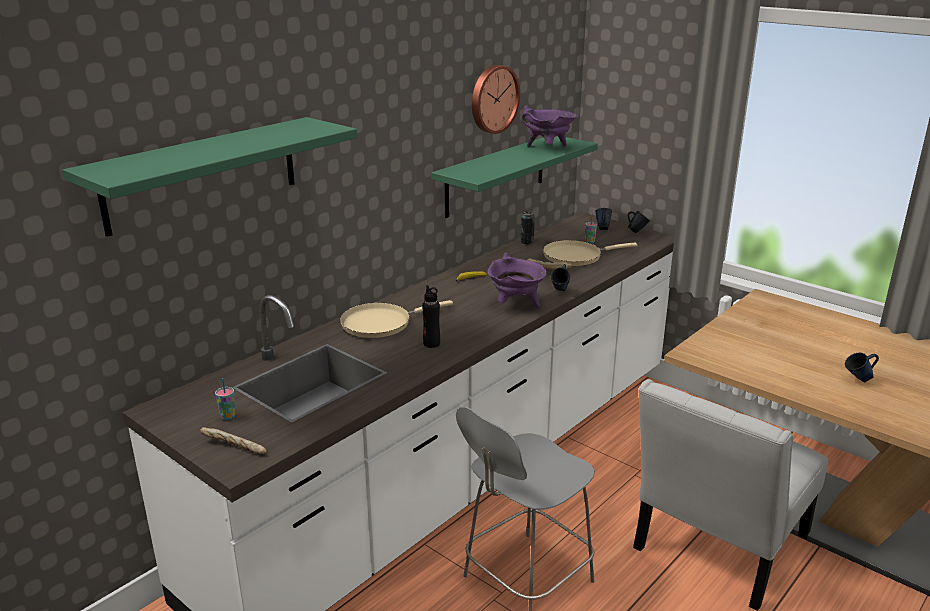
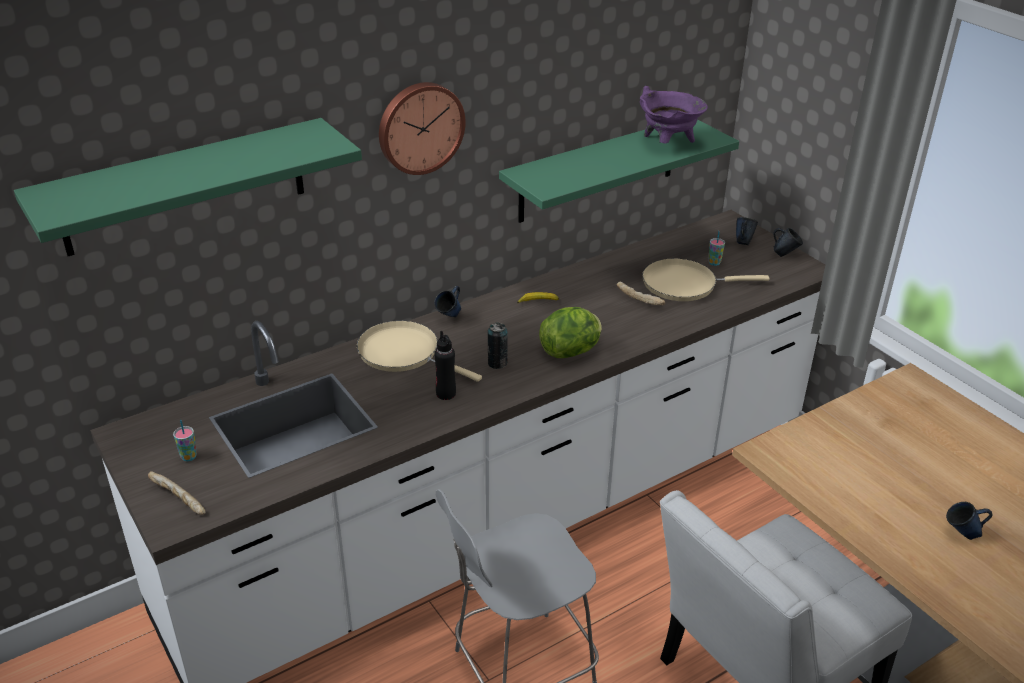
camera: 15 degrees right, 10 degrees up
(381, 323) = (403, 353): beige frying pan -> beige frying pan turned 45 degrees clockwise
(493, 99) = (597, 79): wall clock -> wall clock (419, 127)
(516, 305) = (571, 351): purple cooking pot -> lettuce
(527, 242) = (635, 251): can -> can (497, 363)
(560, 292) = (635, 339): blue mug -> blue mug (449, 318)

